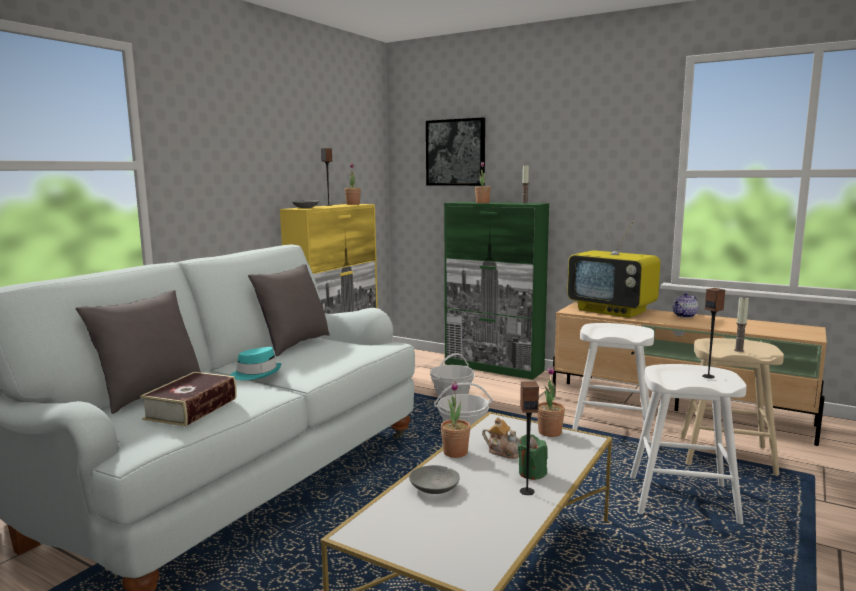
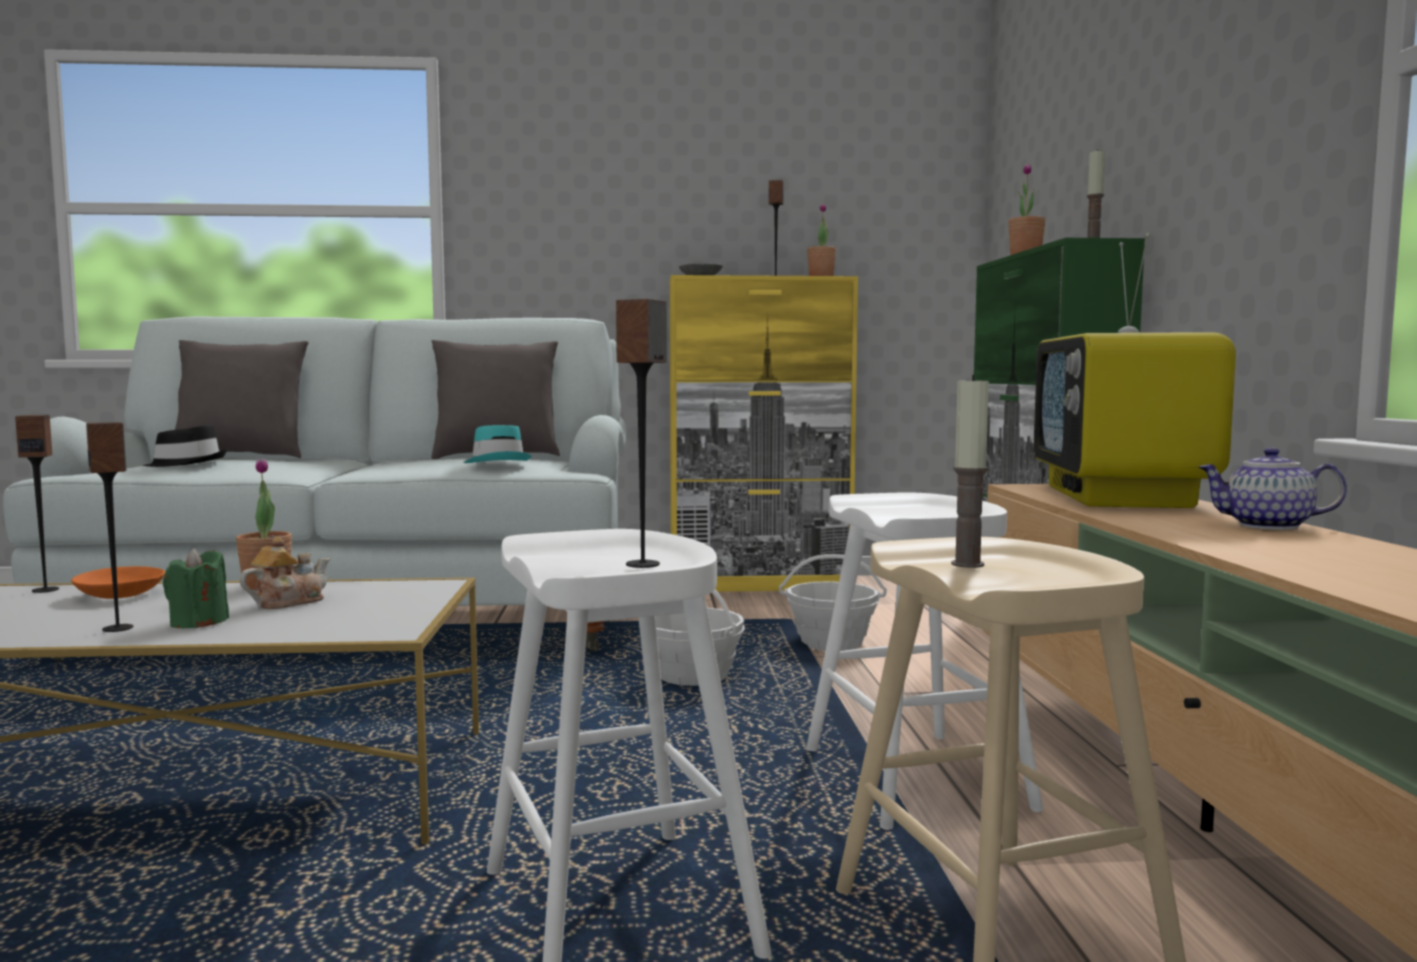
camera: 55 degrees right, 5 degrees down
(191, 408) = (187, 464): book -> black hat
(256, 373) = (351, 463): turquoise hat -> turquoise hat (497, 463)
(387, 509) = (45, 590): none -> speaker
(435, 488) = (121, 595): grey bowl -> orange bowl
(455, 152) = (1045, 162): picture -> none
(504, 452) = (287, 602): teapot -> teapot turned 135 degrees counterclockwise
(550, 432) = (404, 610): potted plant -> none

